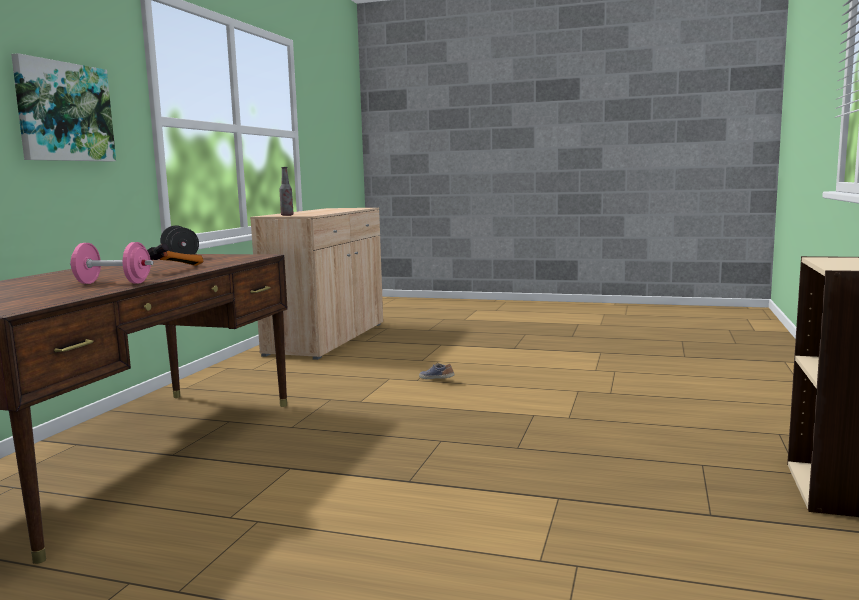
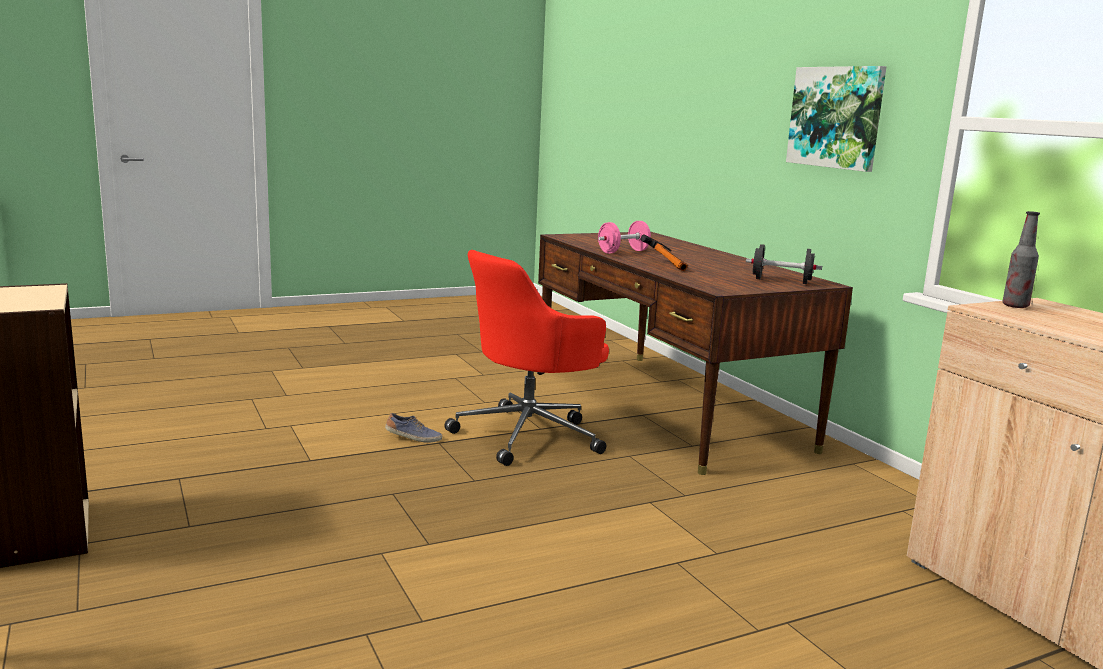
camera: 135 degrees right, 5 degrees up
(316, 464) = (530, 435): none -> red office chair
(437, 379) = (656, 574): shoe -> shoe (413, 438)

